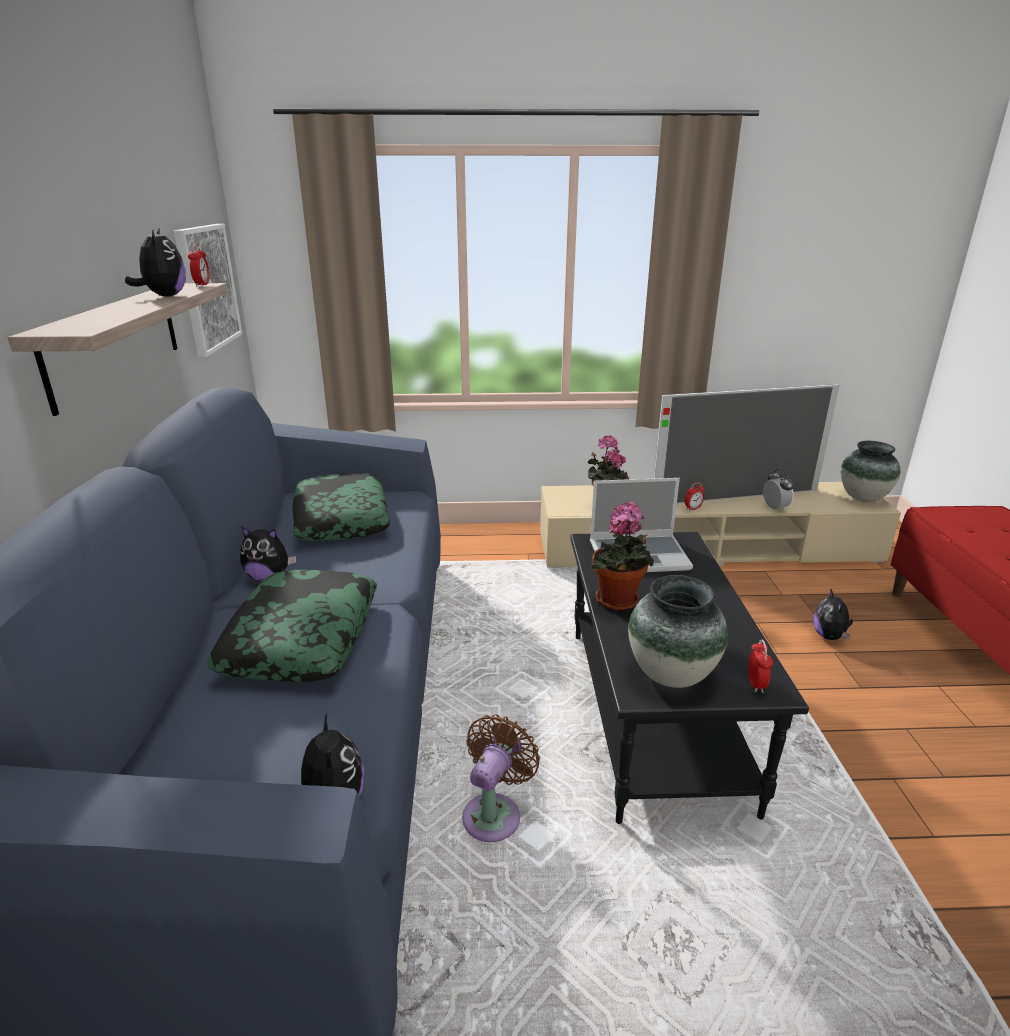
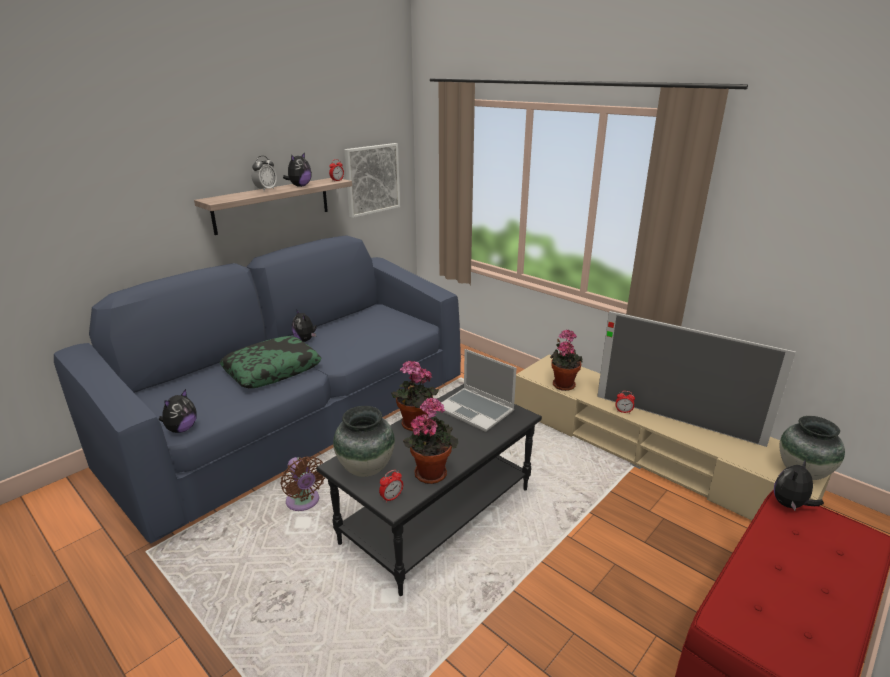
camera: 45 degrees right, 0 degrees up
(341, 519) = (377, 325): pillow -> none
(494, 813) = (304, 502): brown fan -> brown fan turned 75 degrees clockwise
(730, 635) = (431, 472): none -> potted plant
(775, 508) = (693, 440): alarm clock -> alarm clock (266, 190)
(829, 636) = (631, 554): plush toy -> plush toy (790, 505)

